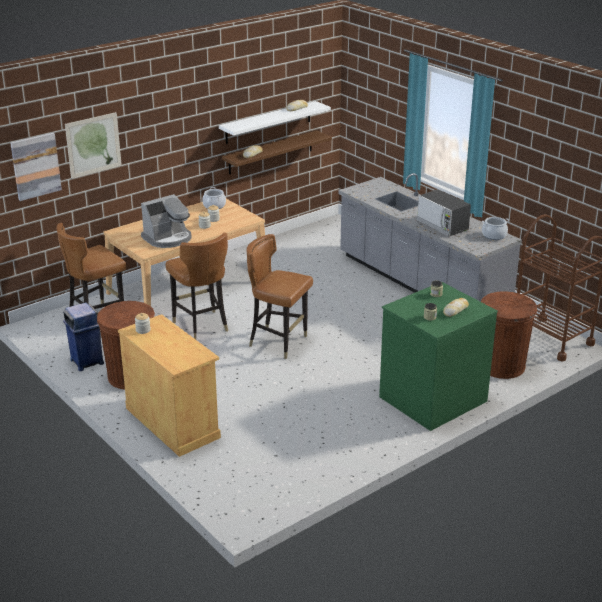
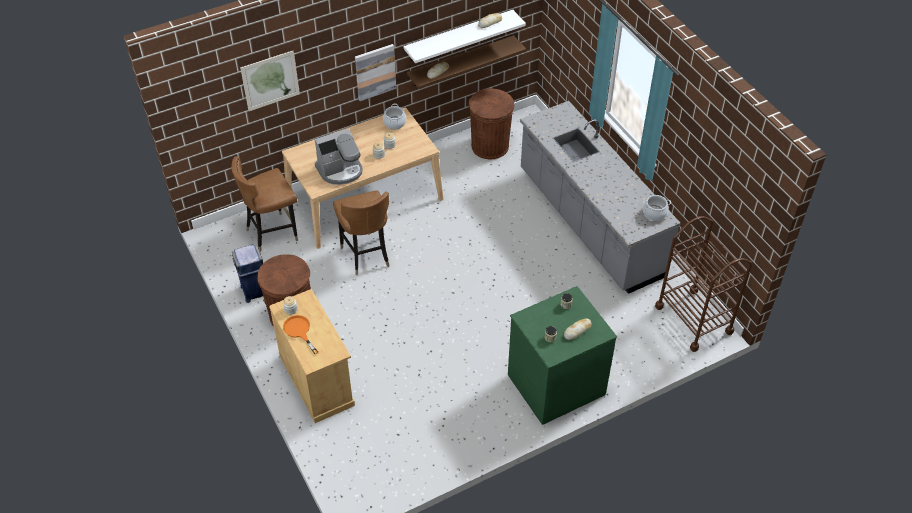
camera: 10 degrees right, 20 degrees up
(35, 166) = (212, 105): picture -> picture (375, 72)
(156, 344) = (299, 331): none -> orange frying pan
(278, 342) = (432, 289): brown chair -> none
(442, 226) = (608, 191): microwave -> none
(501, 366) = (633, 349): brown trash can -> brown trash can (490, 146)

